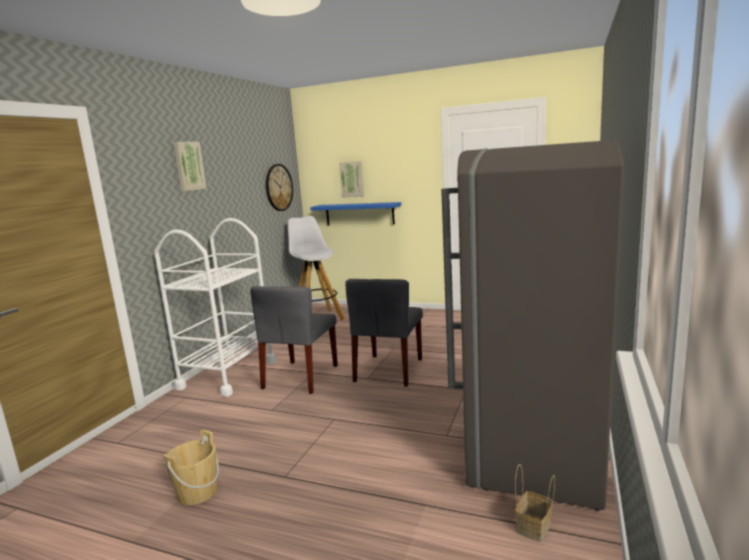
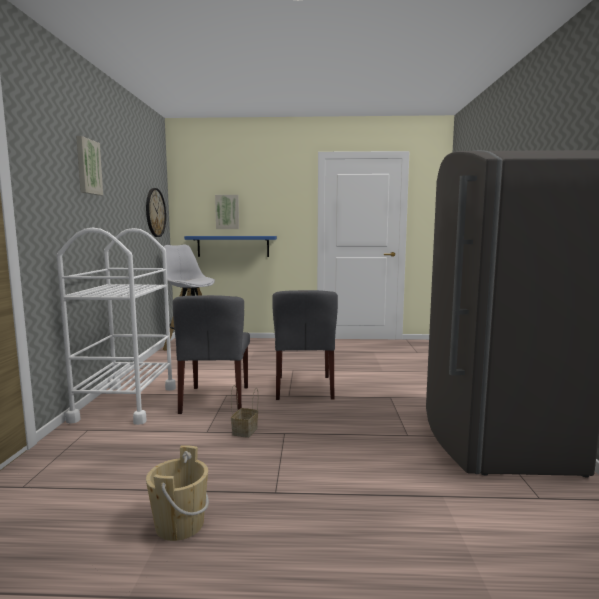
camera: 20 degrees left, 5 degrees down
(534, 528) = (552, 500): basket -> basket (245, 431)

